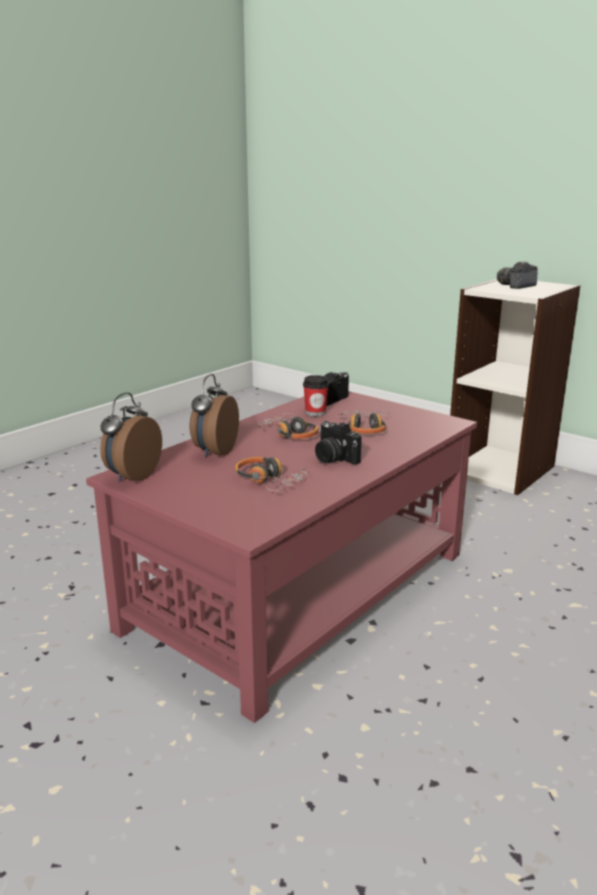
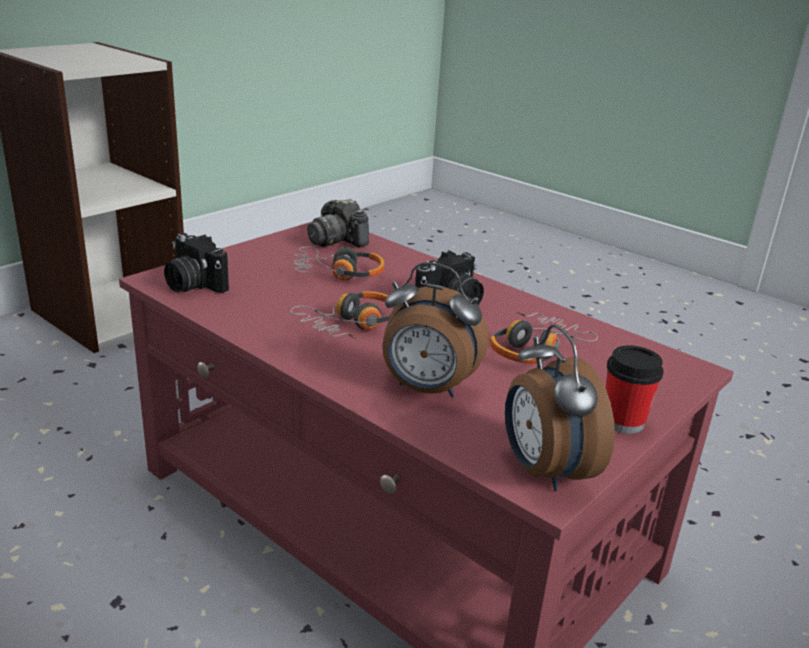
camera: 90 degrees left, 5 degrees up
(132, 476) = (543, 470): alarm clock -> alarm clock turned 45 degrees clockwise
(315, 413) = (259, 299): cup -> cup (623, 422)
(516, 286) = (70, 55): camera -> camera (337, 240)

